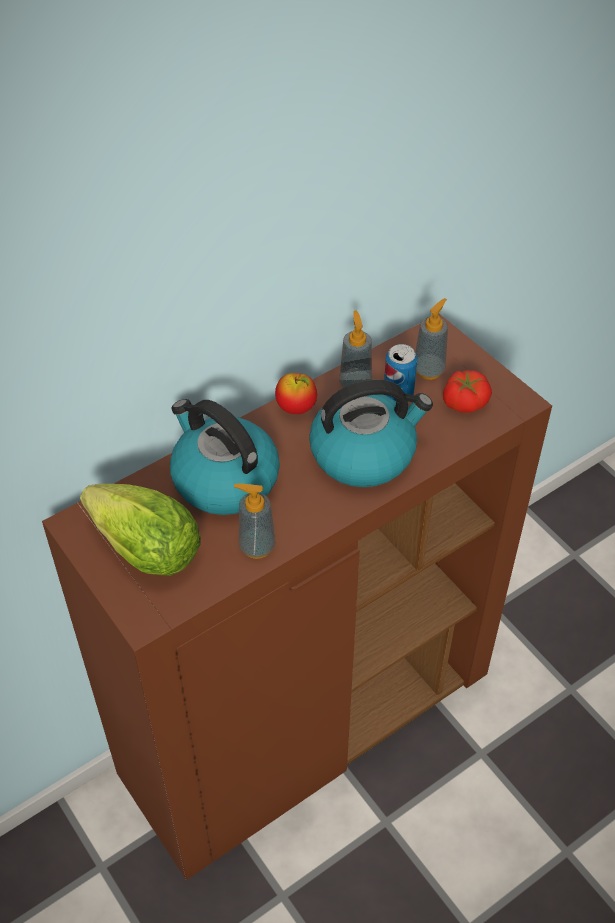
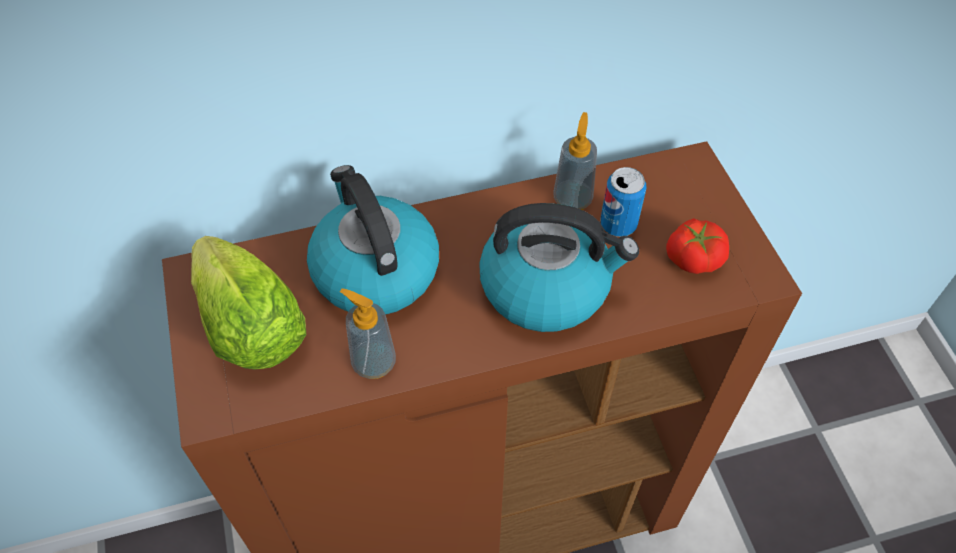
camera: 20 degrees right, 5 degrees up
(296, 408) = (493, 209): apple -> none
(428, 370) = (666, 206): soap dispenser -> none

